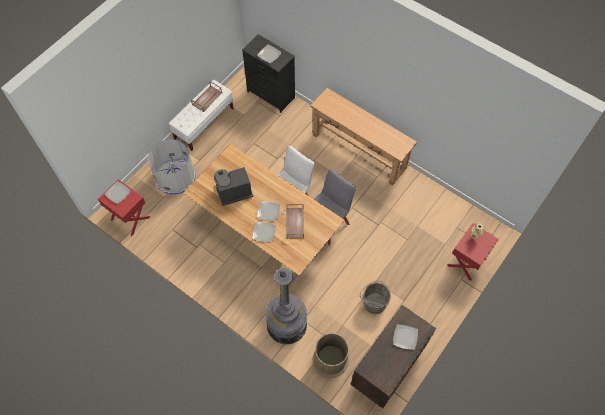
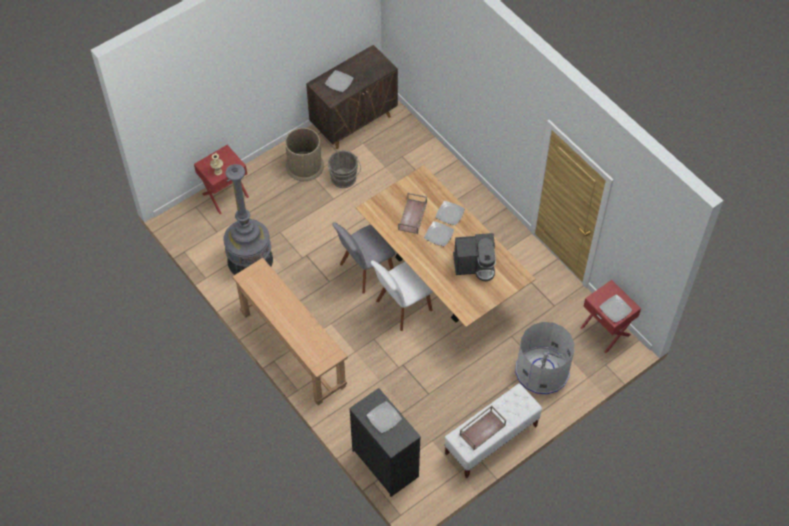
camera: 165 degrees left, 5 degrees down
(286, 324) = (444, 180): grey floor lamp -> grey floor lamp (250, 260)
(330, 359) = (408, 140): brown trash can -> brown trash can (304, 166)

